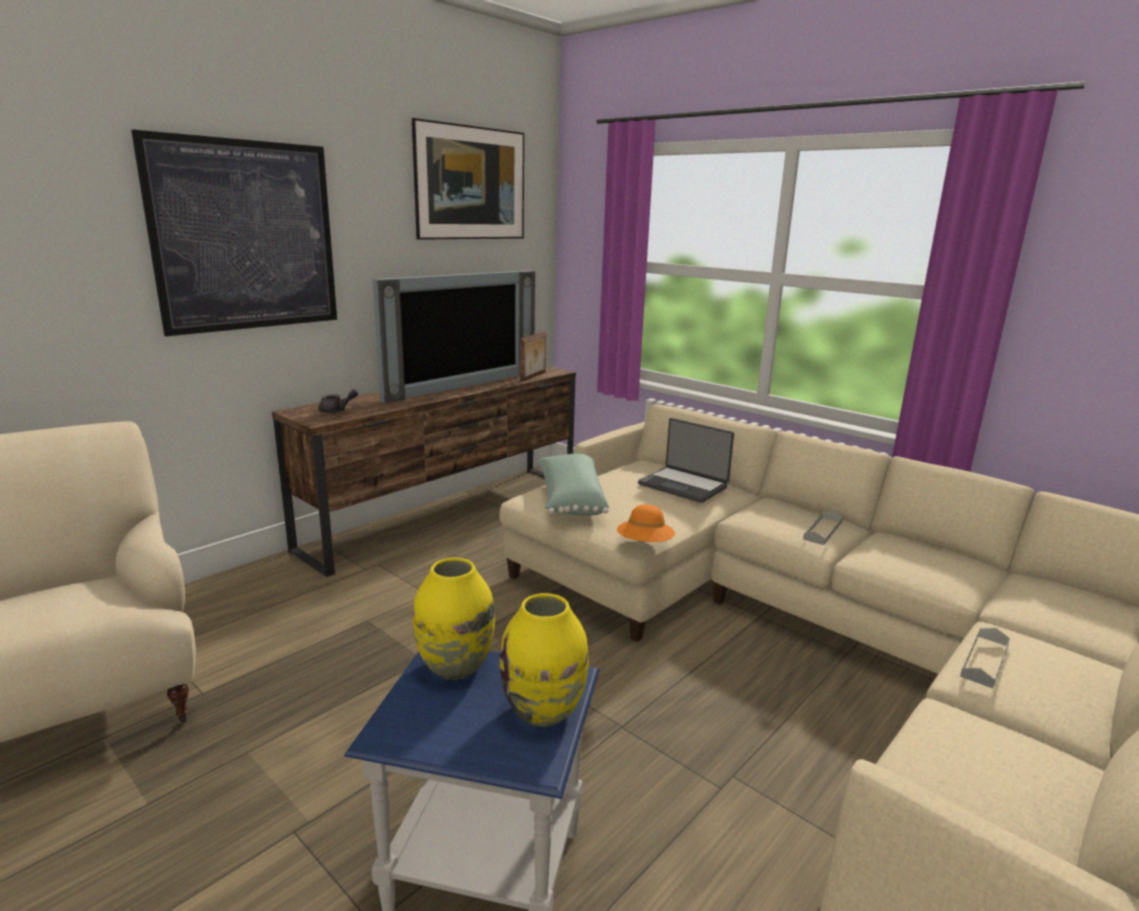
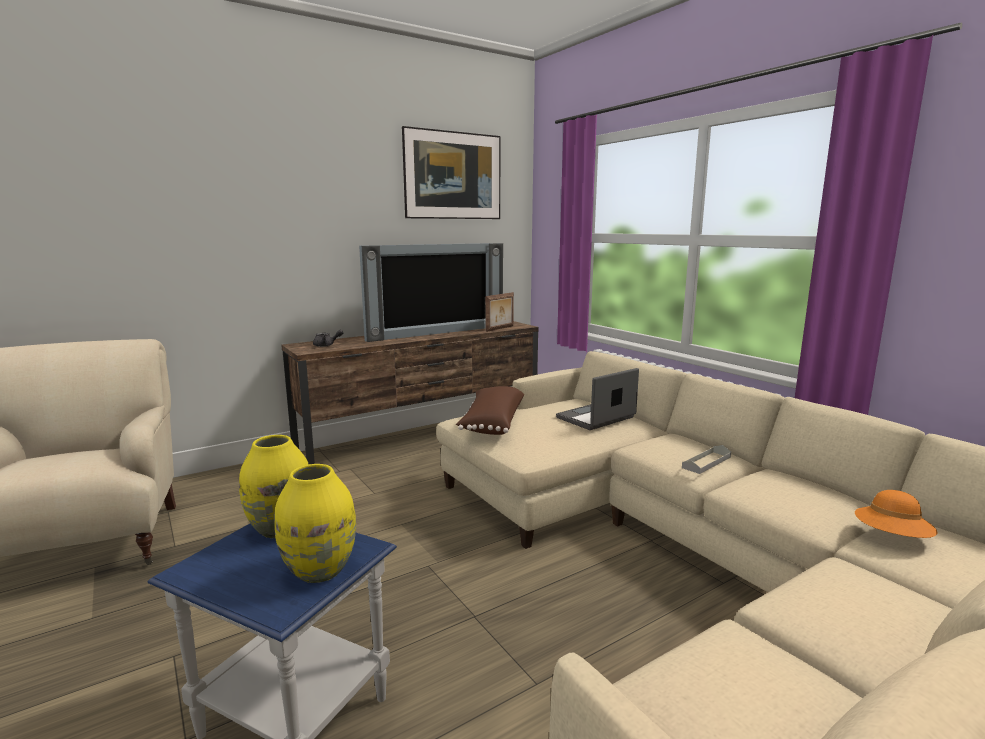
camera: 15 degrees right, 5 degrees down
(246, 236) = (265, 213): picture -> none
(569, 499) = (491, 423): green pillow -> brown pillow
(645, 544) = (531, 460): orange hat -> orange hat (891, 537)
(684, 485) = (596, 418): laptop -> laptop turned 90 degrees clockwise
(984, 660) = (807, 591): grey tray -> none

